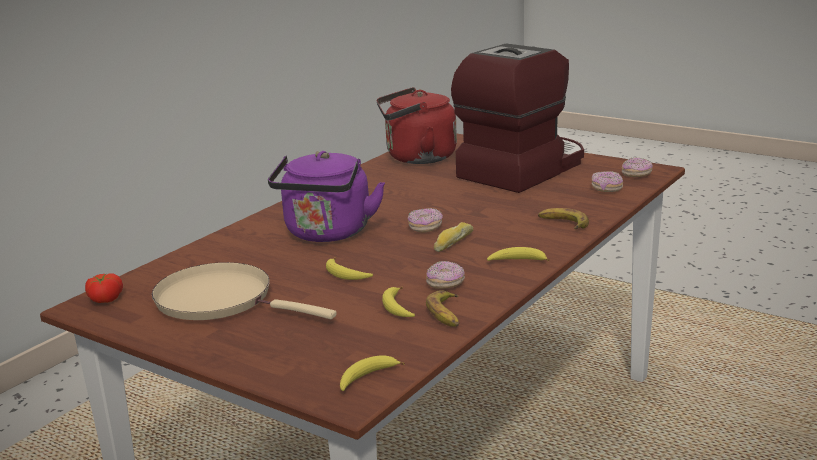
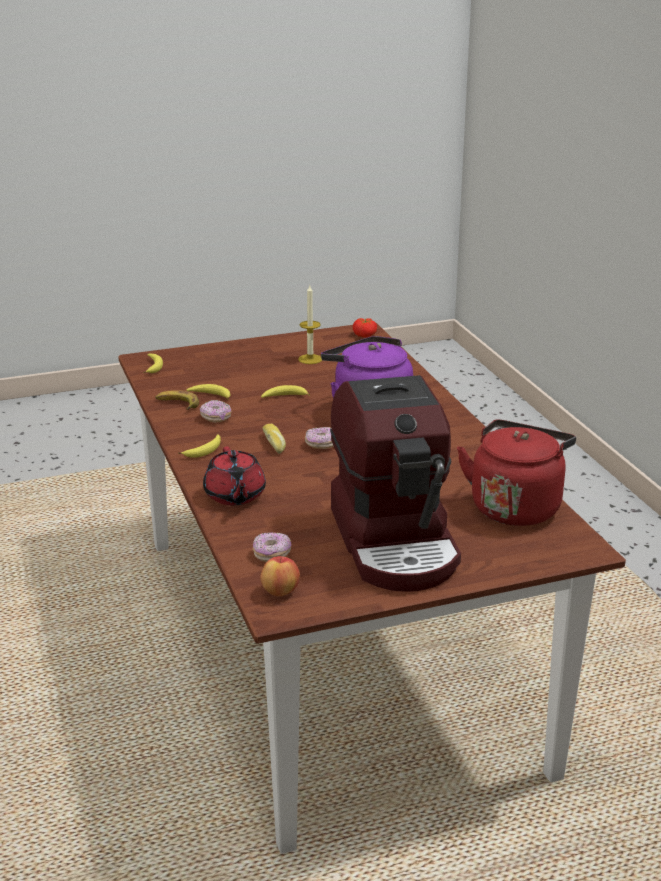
camera: 125 degrees right, 5 degrees up
(221, 300) = (310, 359): beige frying pan -> candle
(563, 223) = (234, 496): banana -> red teapot
(636, 174) = (280, 591): donut -> apple

